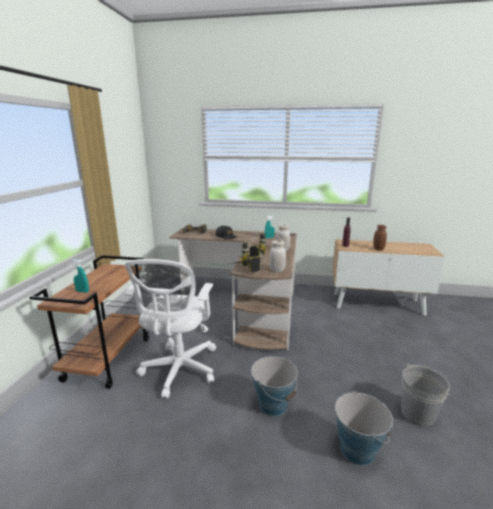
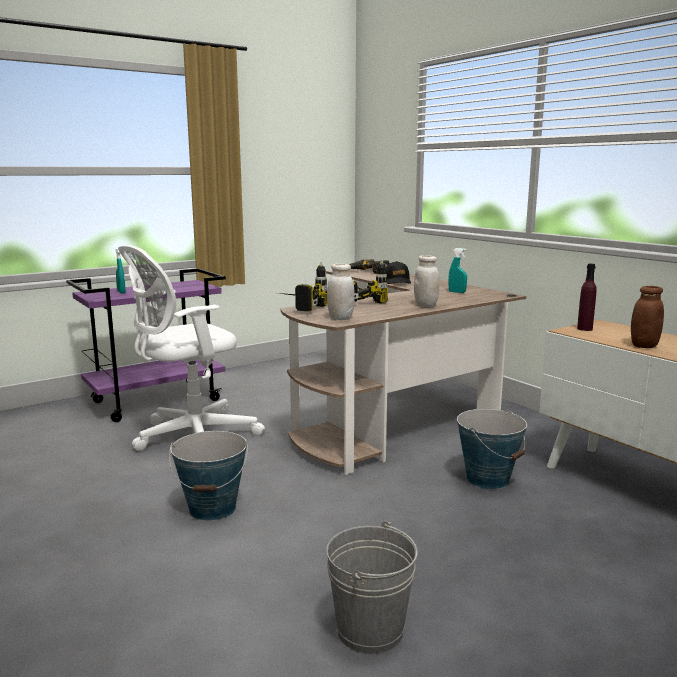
camera: 45 degrees right, 5 degrees down
(108, 358) = (157, 401): brown cart -> purple cart
(357, 450) = (206, 597): bucket -> bucket (488, 479)

